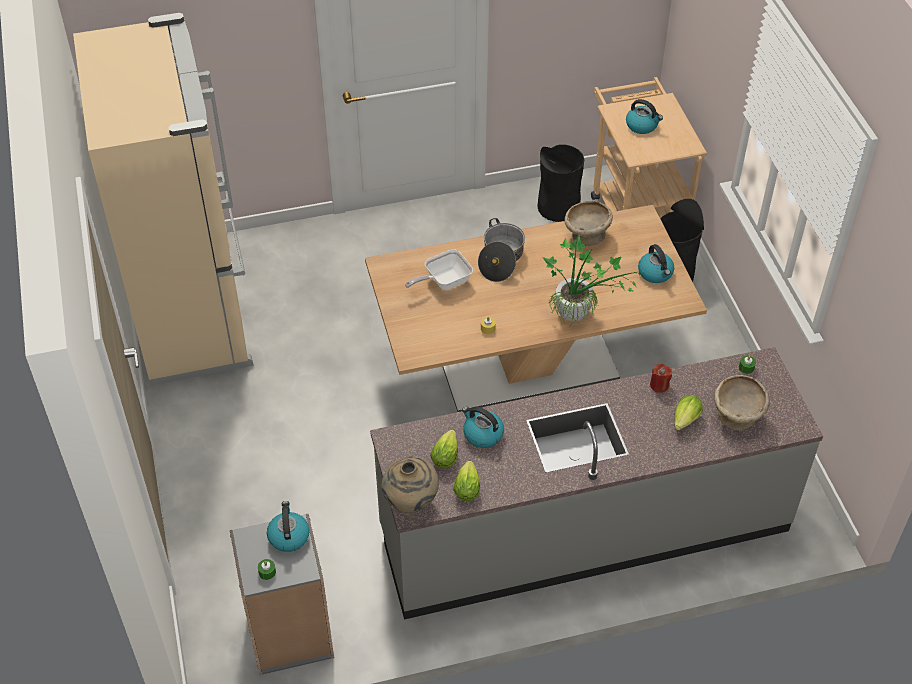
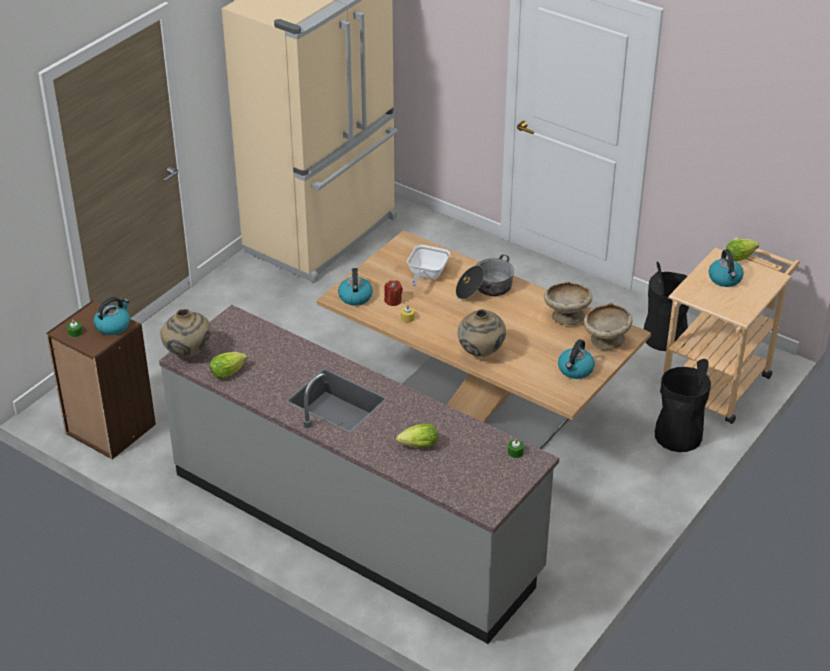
camera: 50 degrees right, 10 degrees down
(290, 635) = (109, 429): grey bookcase -> brown bookcase
(443, 282) = (426, 275): frying pan -> frying pan turned 90 degrees counterclockwise
(446, 455) = (247, 348): lettuce -> lettuce (741, 257)
(482, 434) = (286, 354): kettle -> kettle (355, 296)
(580, 313) = (481, 353): potted plant -> beige vase
(659, 385) = (438, 415): red candle -> red candle (393, 301)
(737, 417) = (455, 471): beige bowl -> beige bowl (605, 341)

